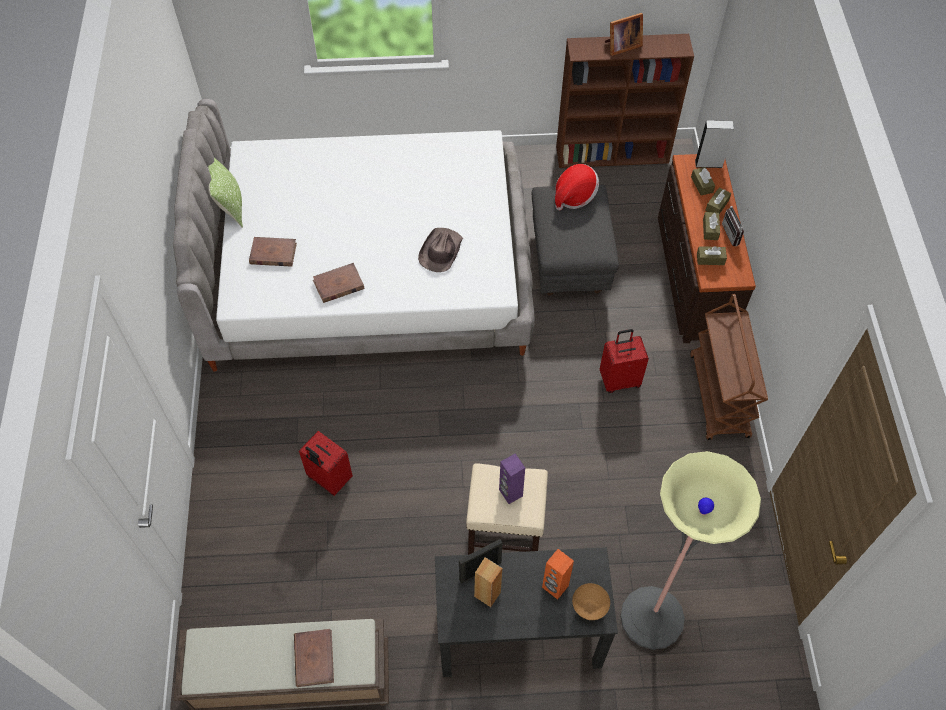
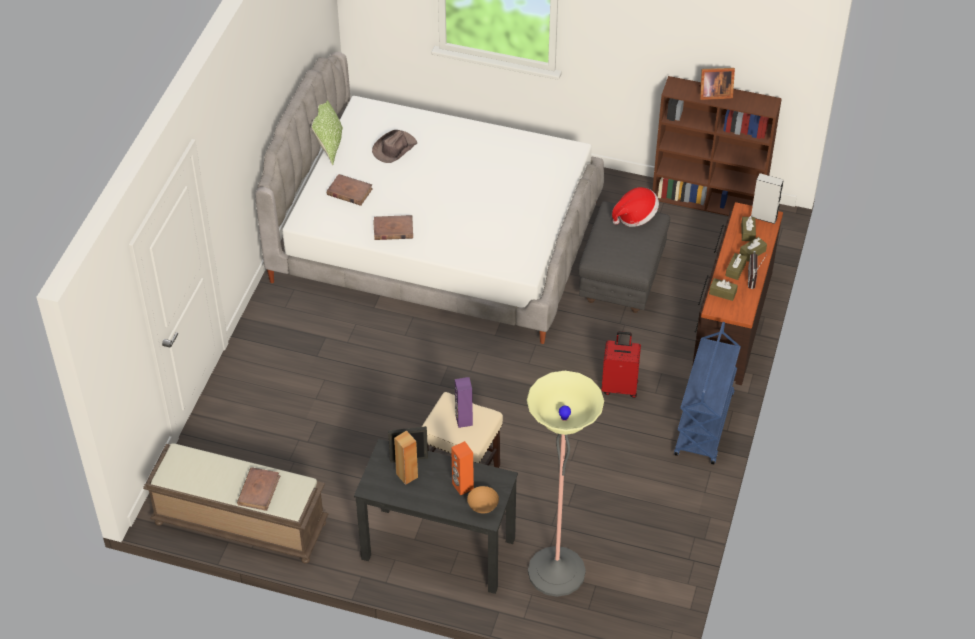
camera: 20 degrees right, 10 degrees down
(329, 479) = (331, 391): red suitcase -> none
(440, 251) = (491, 227): brown hat -> brown hat (394, 148)
(719, 396) = (704, 425): brown cart -> blue cart

